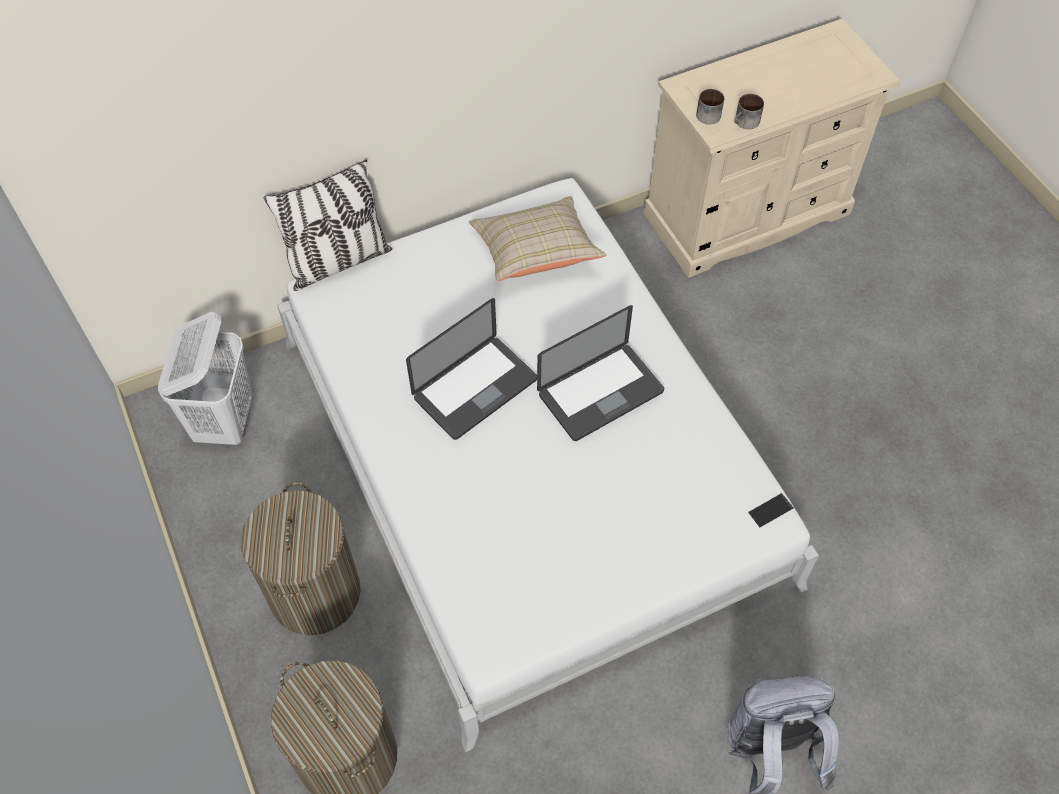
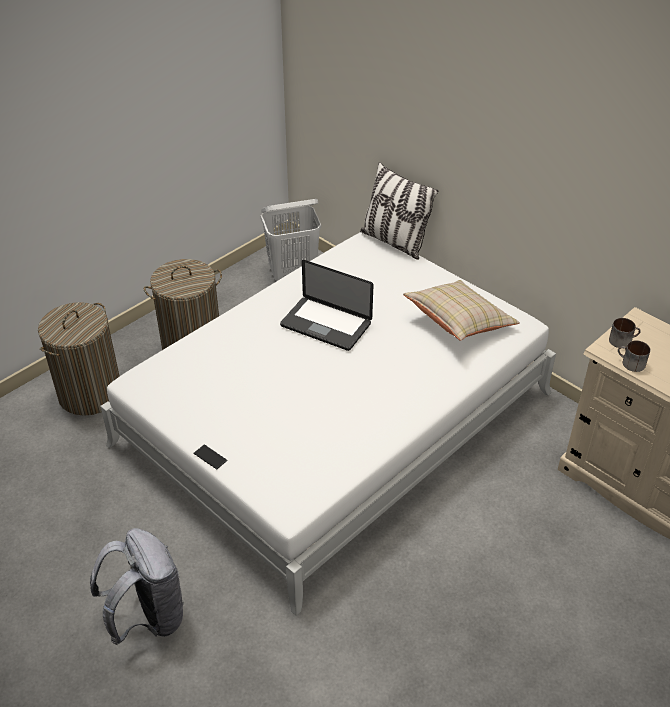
camera: 70 degrees right, 15 degrees down
(600, 393) = (355, 386): laptop -> none
(770, 510) = (298, 505): phone -> phone (210, 457)

